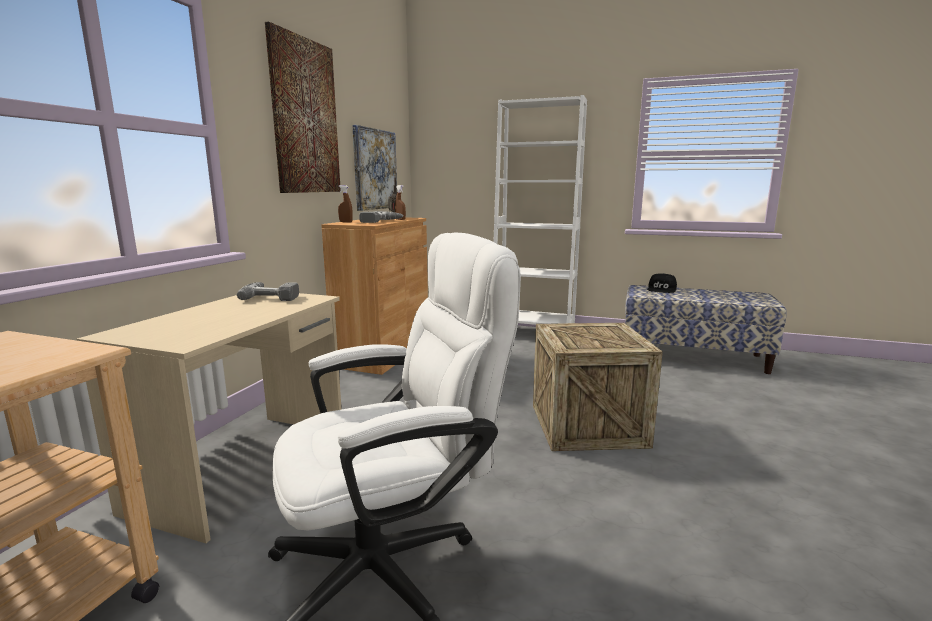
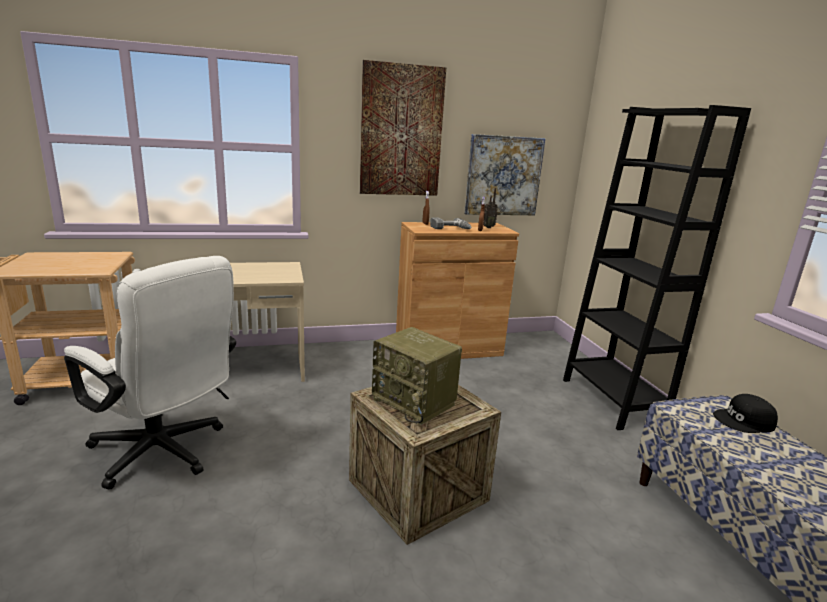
camera: 55 degrees right, 5 degrees up
(272, 296) = (283, 269): power drill -> none
(532, 334) = (612, 400): white bookcase -> black bookcase
(592, 338) = (415, 402): none -> radio

